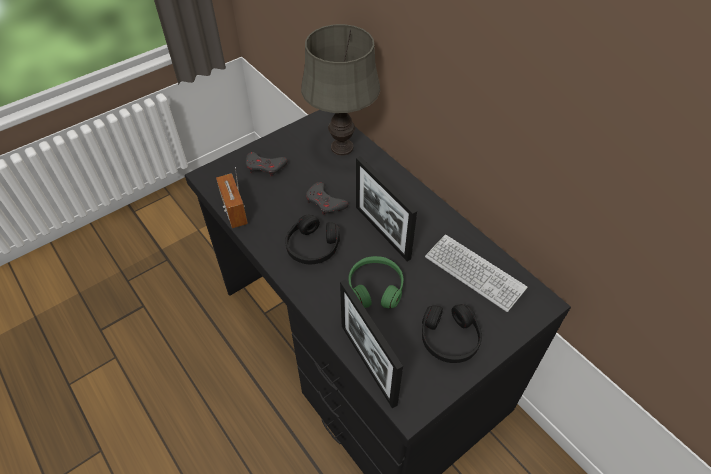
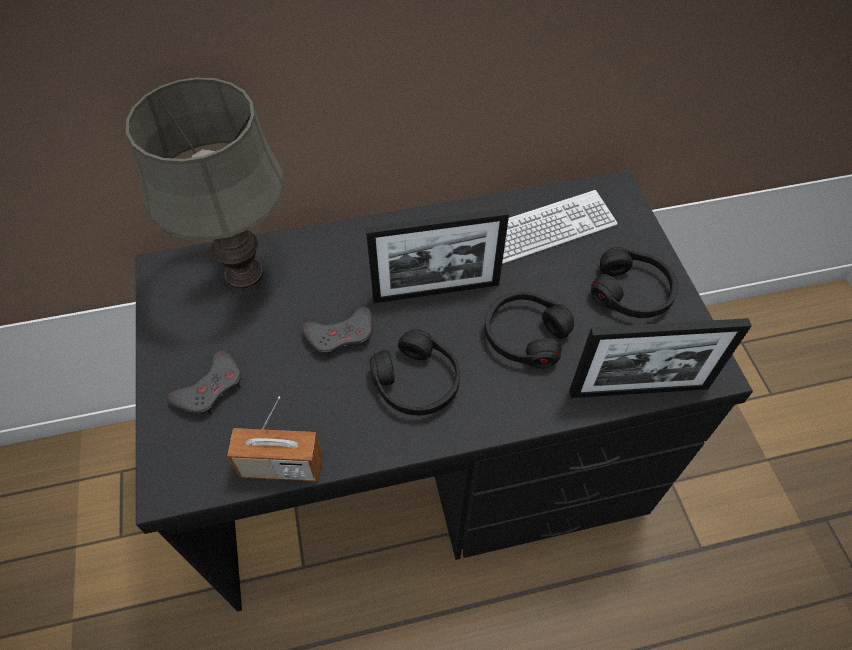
camera: 65 degrees left, 5 degrees up
(375, 287) = (525, 335): green headphones -> black headphones

